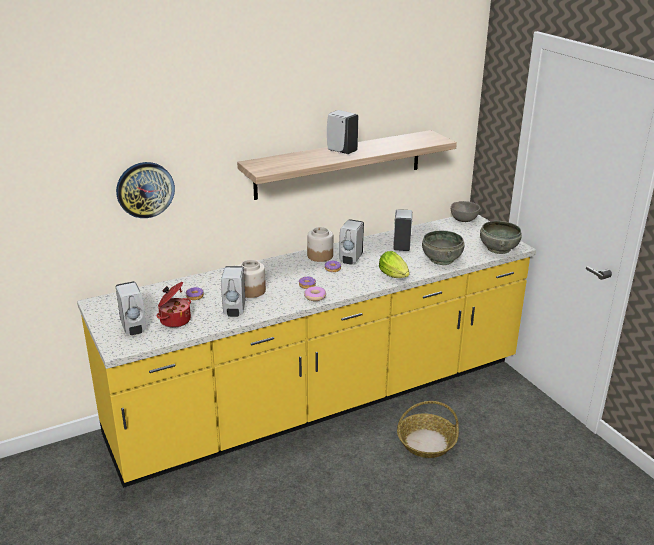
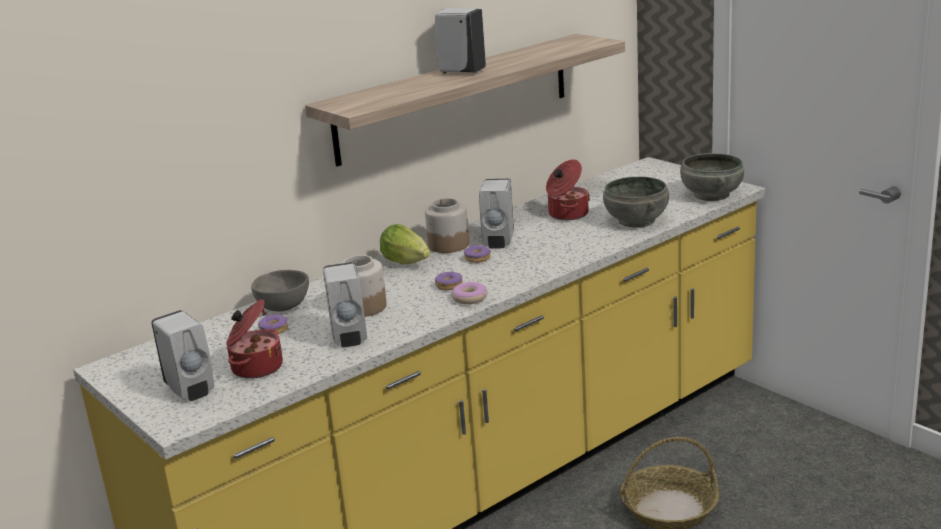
camera: 10 degrees left, 5 degrees down
(145, 189) = (166, 164): wall clock -> none
(395, 277) = (579, 253): lettuce -> lettuce (408, 263)
(401, 246) = (567, 214): white soap dispenser -> cooking pot
(463, 220) = (639, 168): grey bowl -> grey bowl (283, 307)

